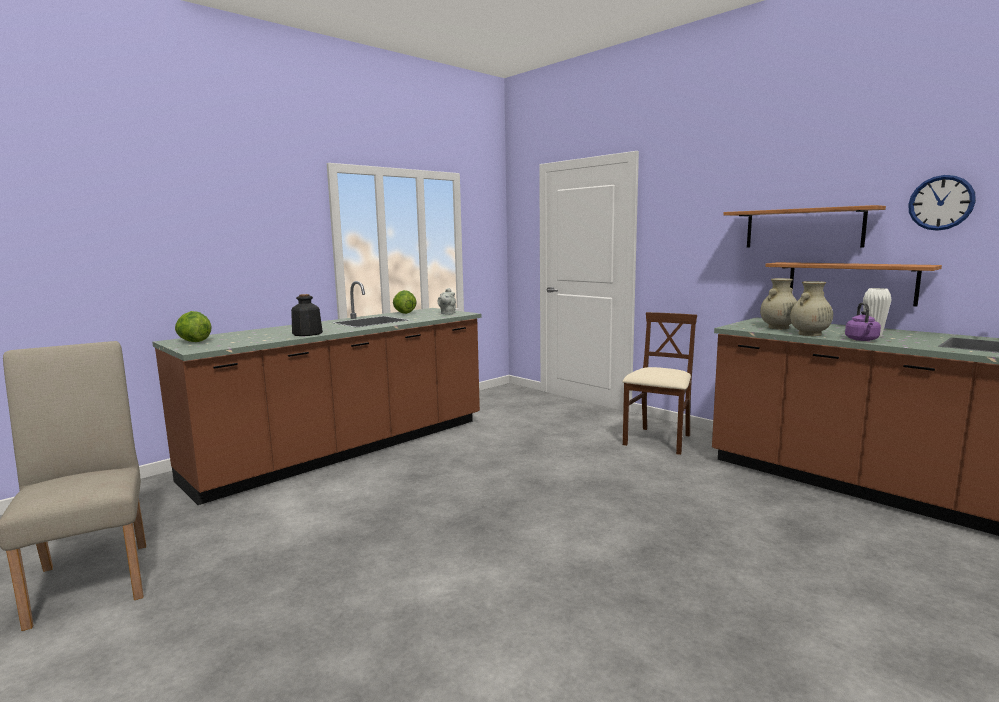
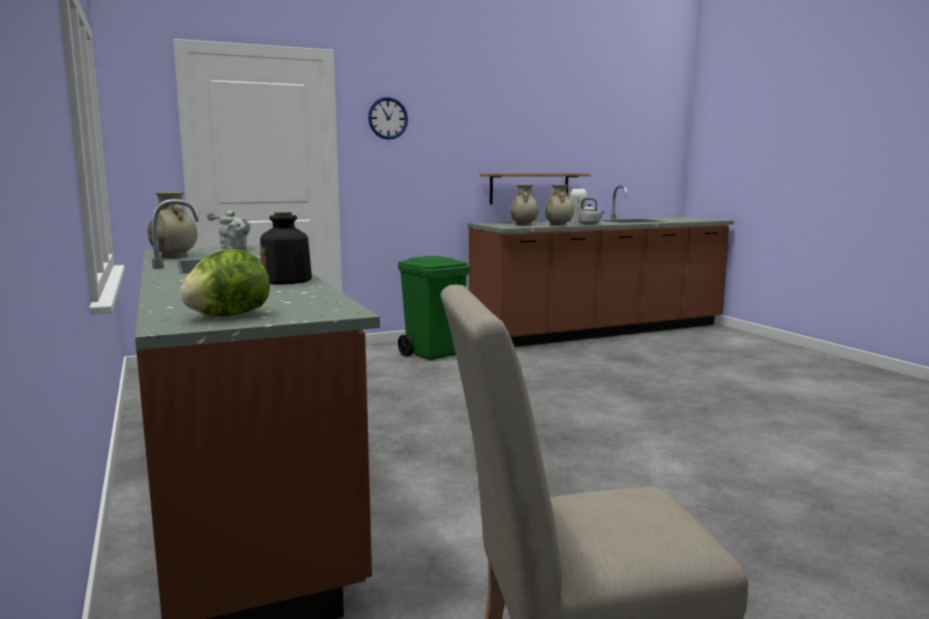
camera: 70 degrees left, 0 degrees up
(404, 313) = (175, 256): lettuce -> beige vase
(658, 441) = (434, 354): beige chair -> green trash can
(803, 228) = (496, 145): shelf -> none
(862, 340) = (590, 224): purple kettle -> grey kettle
(941, 203) = (574, 131): wall clock -> wall clock (388, 118)

